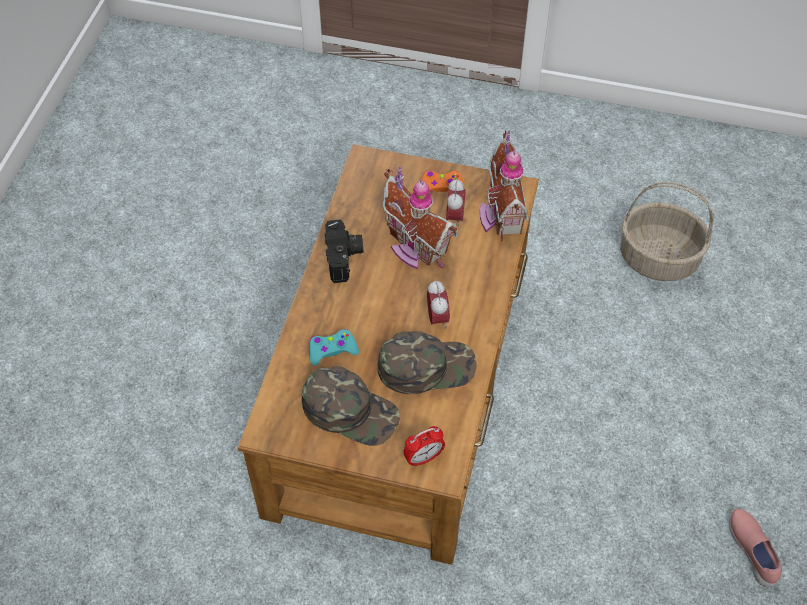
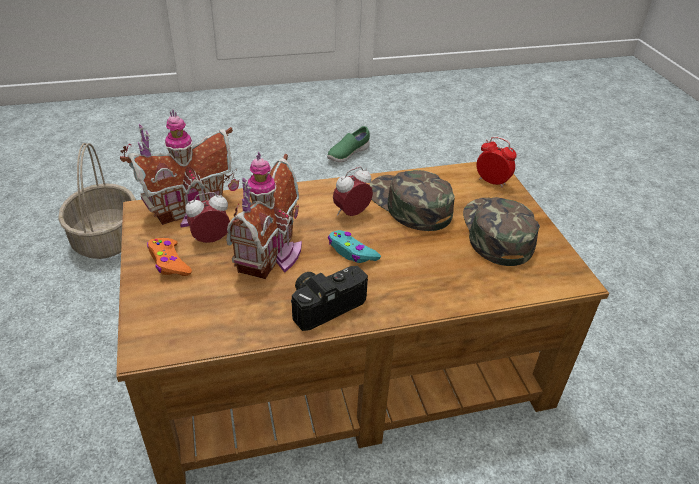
camera: 120 degrees left, 15 degrees down
(332, 350) = (448, 268): turquoise game controller -> turquoise game controller (351, 252)
(752, 551) = (347, 154): pink shoe -> green shoe

